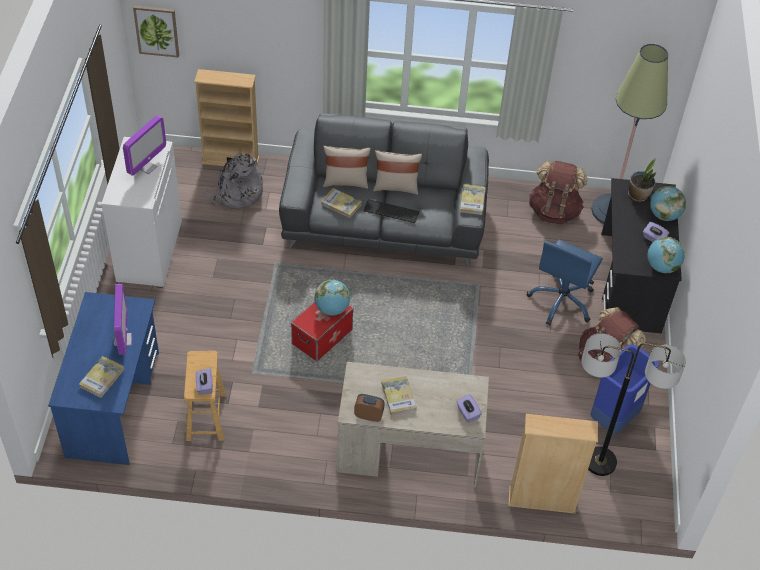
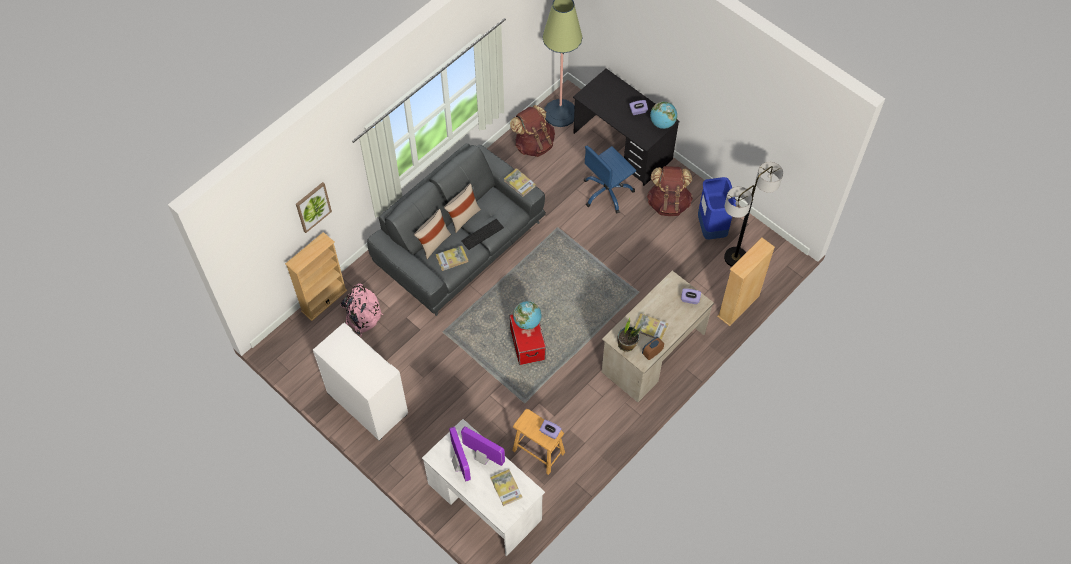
camera: 50 degrees left, 10 degrees up
(113, 404) = (484, 501): blue desk -> white desk
(146, 167) = (356, 352): monitor -> monitor (460, 464)
(157, 30) = (249, 264): picture -> picture (313, 207)
(236, 195) = (360, 317): grey backpack -> pink backpack
(562, 301) = (607, 192): blue office chair -> blue office chair turned 75 degrees clockwise
(638, 195) = (598, 93): potted plant -> potted plant (627, 344)
(664, 215) = (625, 92): globe -> none

